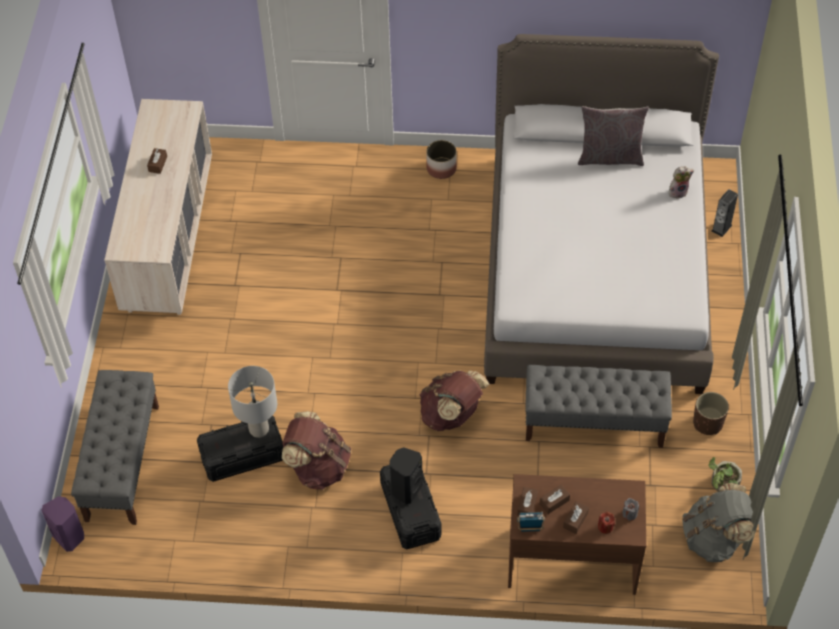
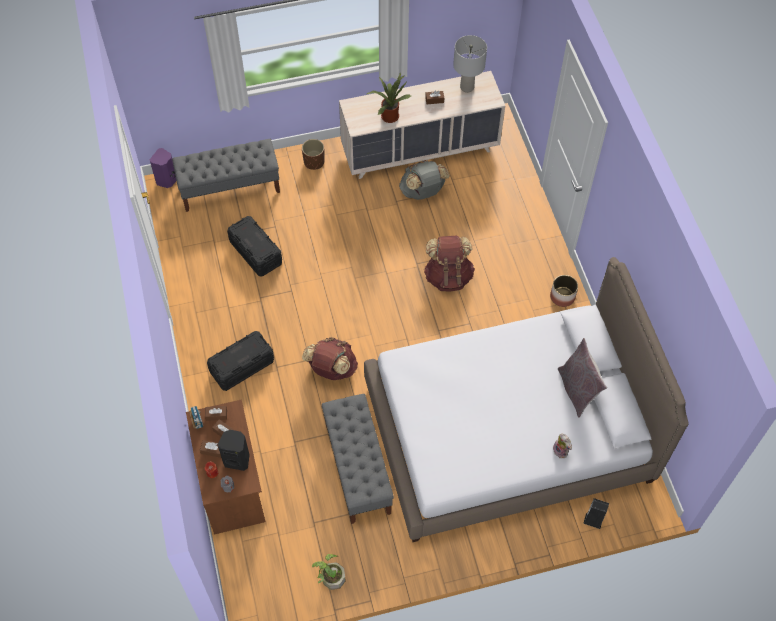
camera: 70 degrees right, 5 degrees up
(157, 214) = (389, 115): none -> potted plant
(258, 429) = (264, 247): grey table lamp -> grey table lamp (467, 87)
(318, 467) = (261, 299): brown backpack -> brown backpack (448, 276)
(405, 489) = (242, 350): black speaker -> black speaker (237, 459)
(707, 423) = (385, 552): brown planter -> brown planter (314, 162)
(714, 538) = (279, 580): grey backpack -> grey backpack (422, 192)

